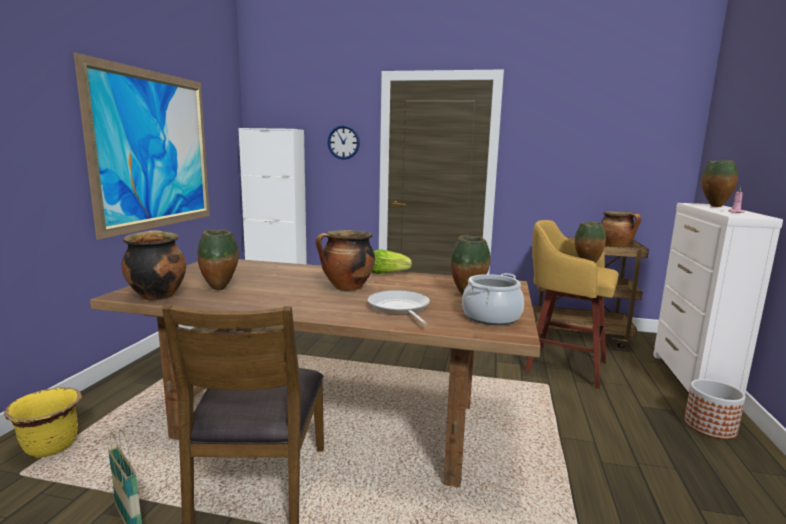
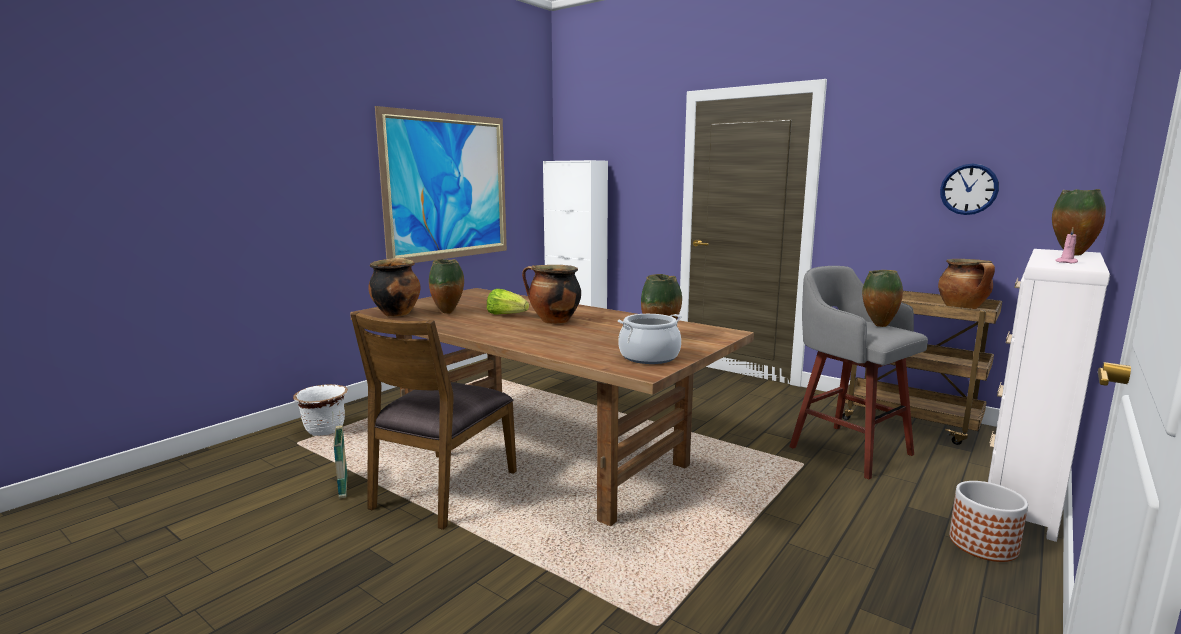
camera: 25 degrees right, 0 degrees up
(51, 447) = (325, 431): yellow planter -> white planter
(343, 142) = (646, 173): wall clock -> wall clock (969, 189)
(387, 273) = (613, 313): lettuce -> lettuce (506, 315)
(399, 308) = (573, 341): frying pan -> none
(563, 365) = (847, 449): yellow stool -> grey stool

